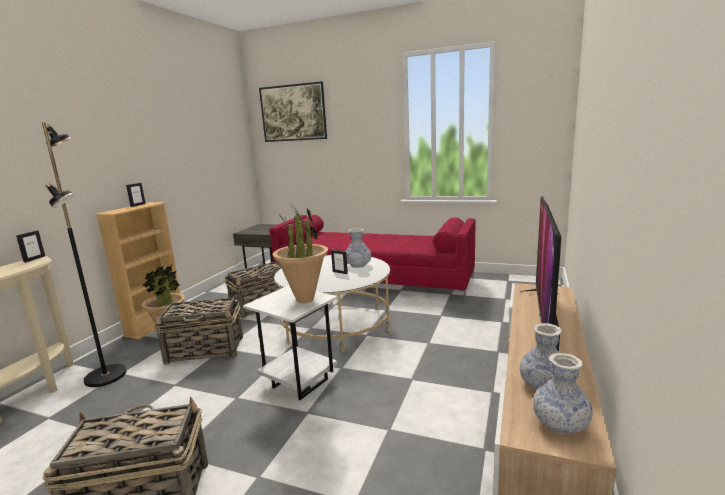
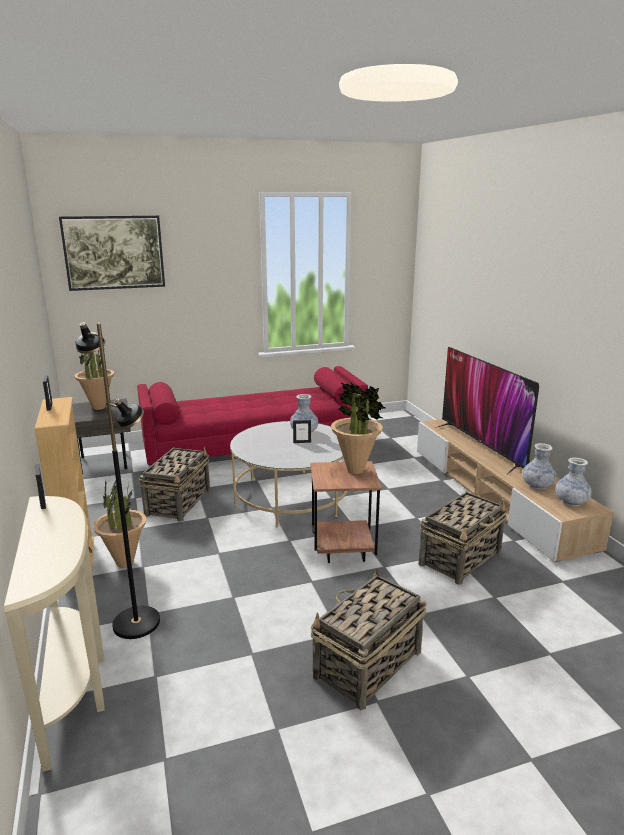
camera: 40 degrees left, 5 degrees up
(206, 350) = (203, 560): basket -> basket (460, 557)
(267, 228) = (98, 407): none -> potted plant
(300, 382) = (343, 550): white side table -> brown side table

